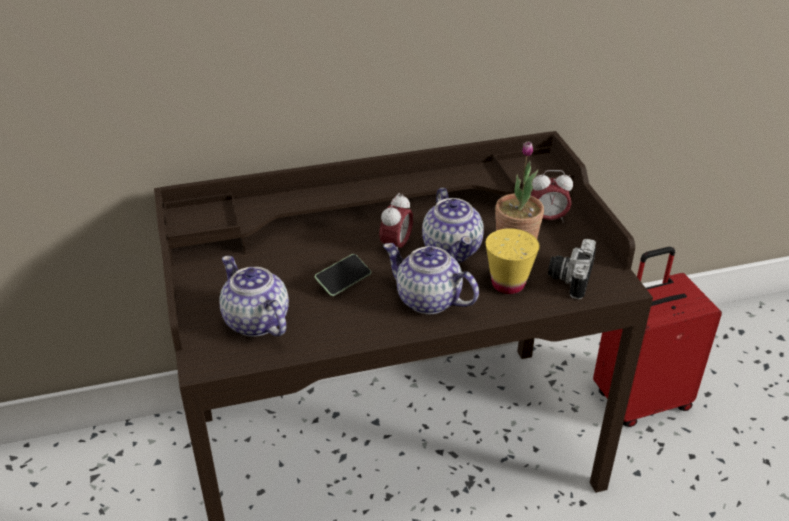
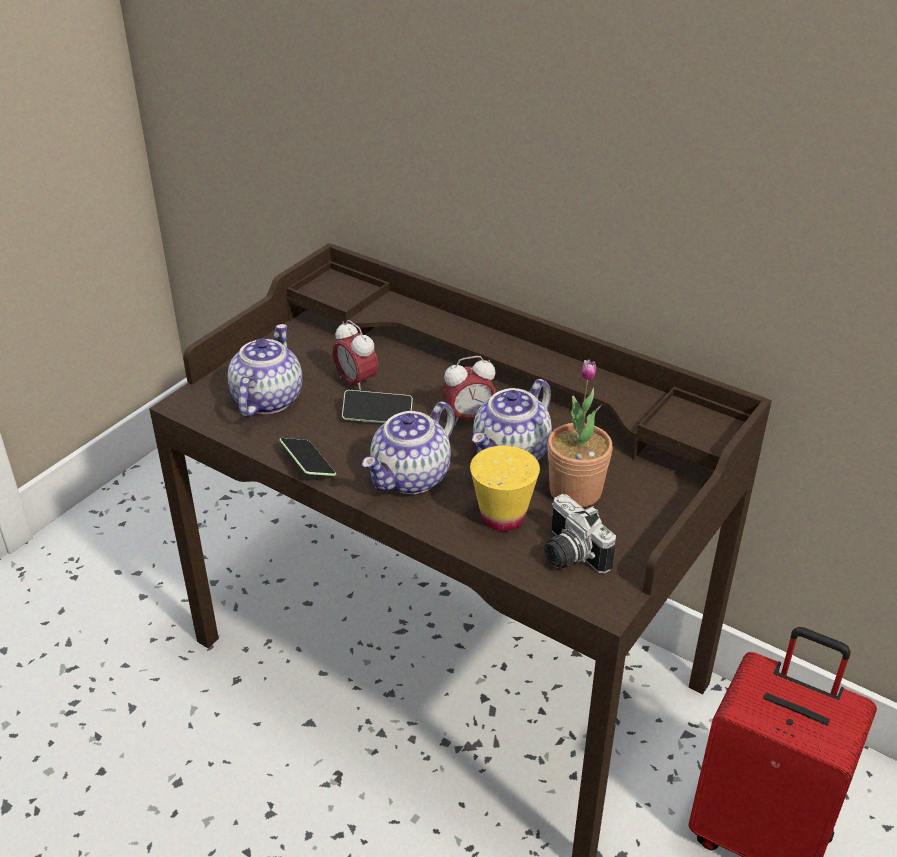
camera: 50 degrees right, 0 degrees up
(357, 338) = (308, 465): none -> phone
(427, 300) = (411, 478): teapot -> teapot turned 135 degrees counterclockwise
(548, 219) = (656, 491): alarm clock -> alarm clock (356, 383)
(568, 278) = (568, 555): camera -> camera turned 105 degrees counterclockwise

